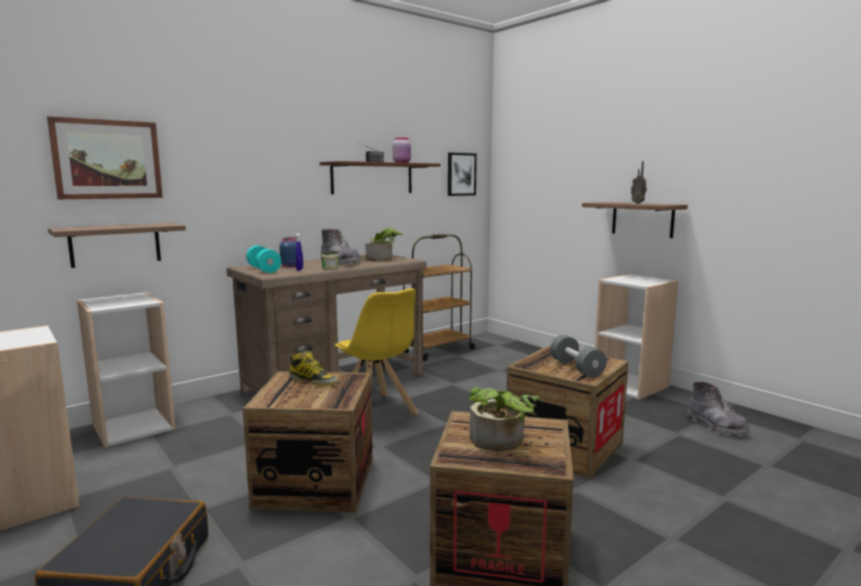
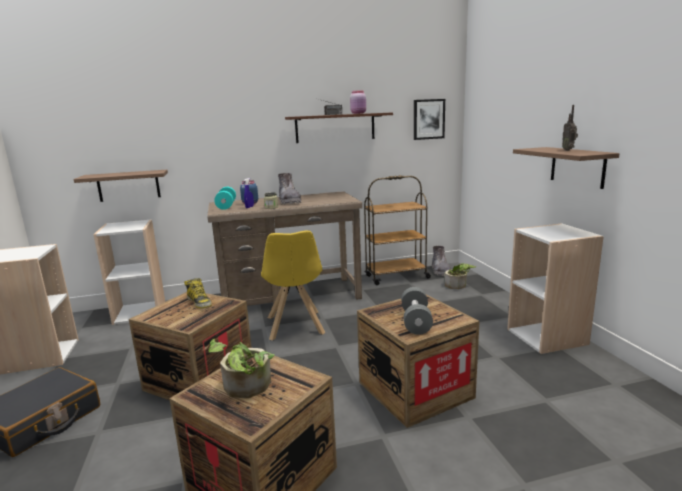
camera: 25 degrees right, 5 degrees up
(107, 159) = (119, 125): picture -> none
(383, 259) = (330, 199): potted plant -> potted plant (458, 285)
(716, 426) = (599, 401): grey boot -> grey boot (441, 271)

